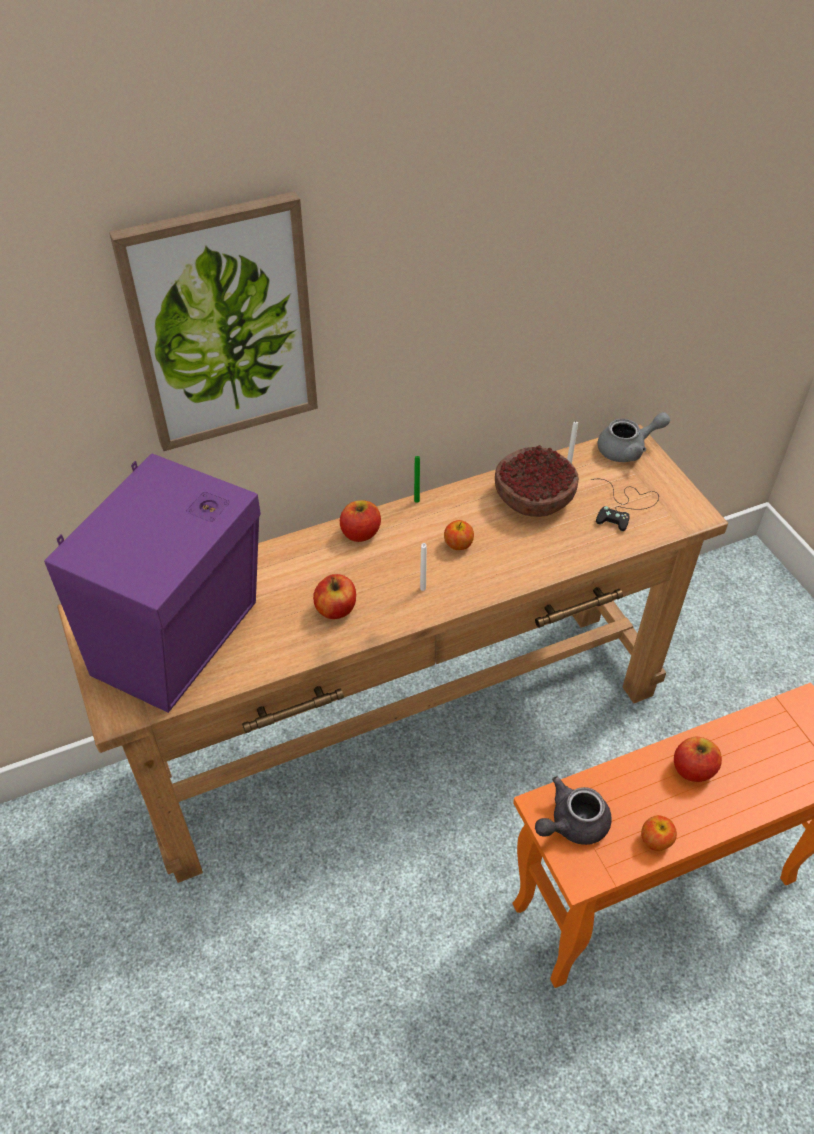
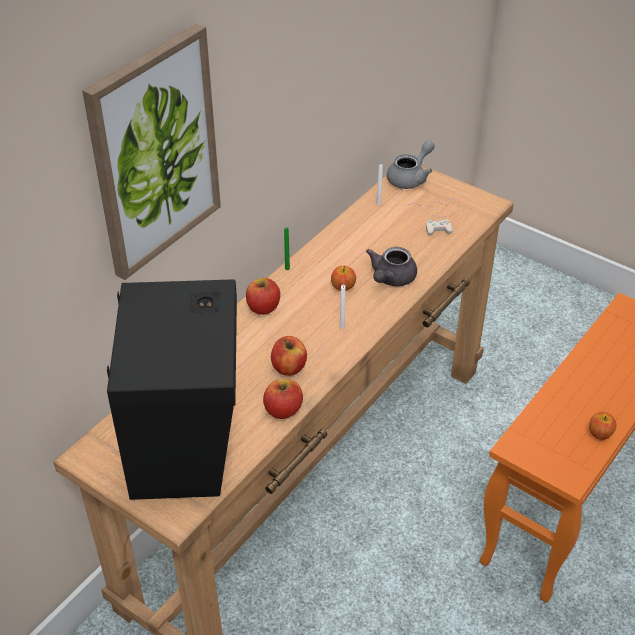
camera: 30 degrees left, 5 degrees down
(184, 639) = (187, 439): purple speaker -> black speaker
(534, 497) = (372, 234): bowl -> none
(571, 824) = (540, 449): grey teapot -> grey teapot (390, 279)
(624, 506) = (438, 216): black game controller -> white game controller
(693, 769) = (589, 378): apple -> apple (283, 410)

